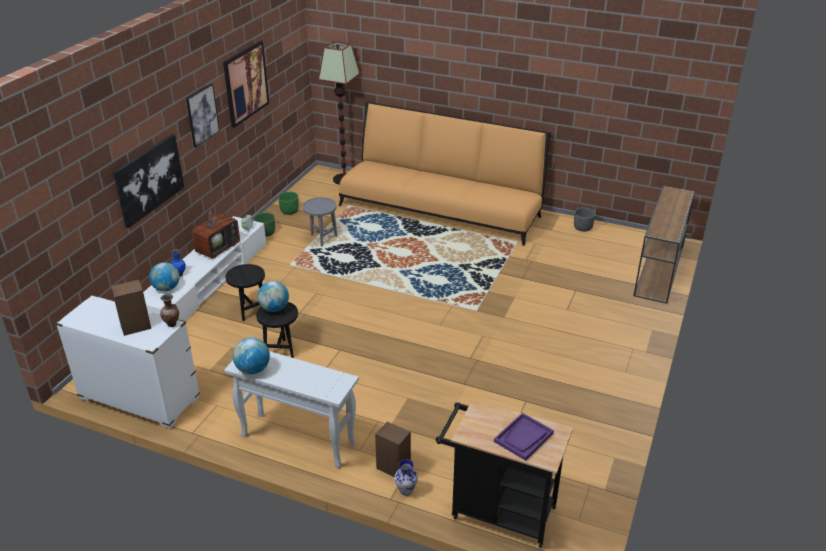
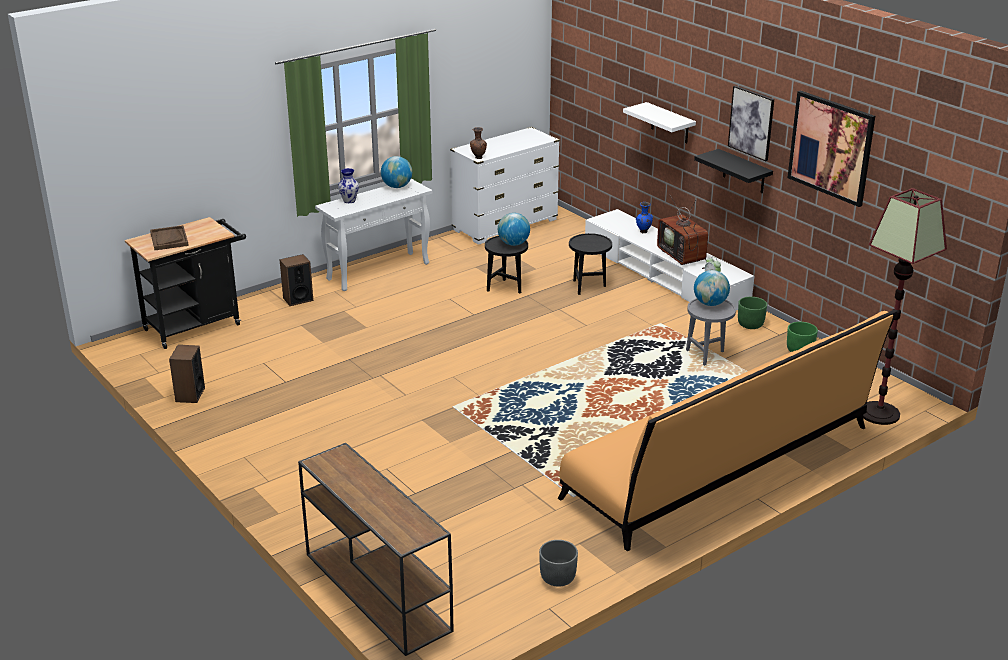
camera: 120 degrees right, 5 degrees down
(136, 326) = (492, 147): speaker -> speaker (190, 395)
(149, 179) = (670, 123): picture -> white shelf
(166, 288) = (623, 224): globe -> globe (710, 303)
(206, 155) = (744, 172): none -> black shelf
(405, 490) = (269, 297): vase -> vase (349, 200)
(523, 438) = (169, 239): purple tray -> brown tray

